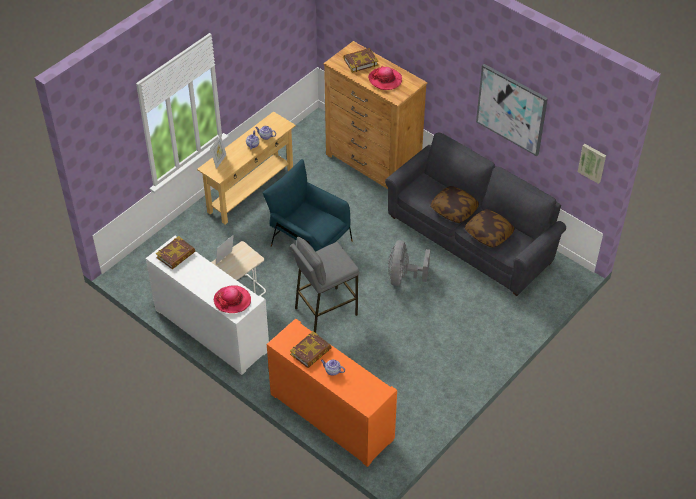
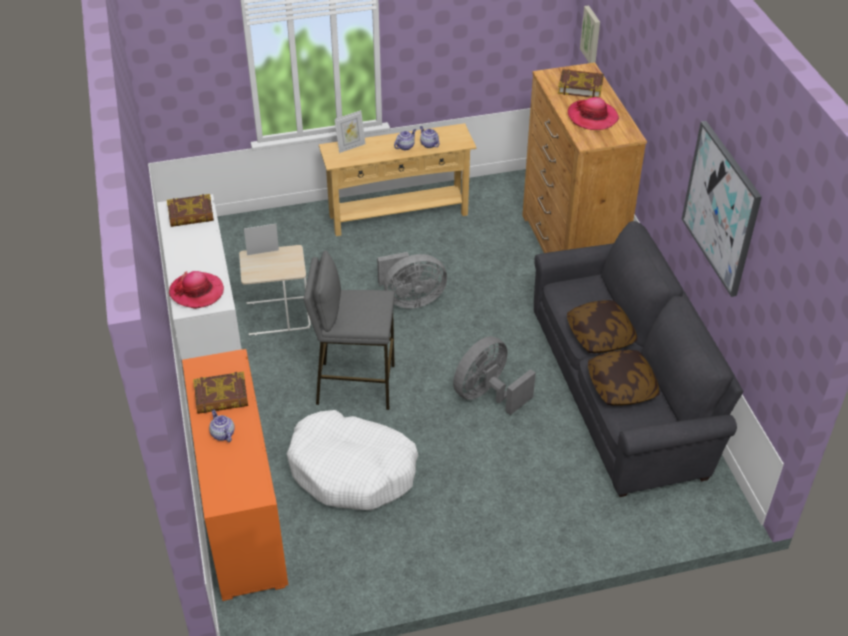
camera: 35 degrees right, 5 degrees down
(309, 242) = (411, 299): blue armchair -> grey fan
(369, 360) = (352, 470): none -> white dog bed
(592, 162) = (792, 330): picture -> picture (592, 35)

